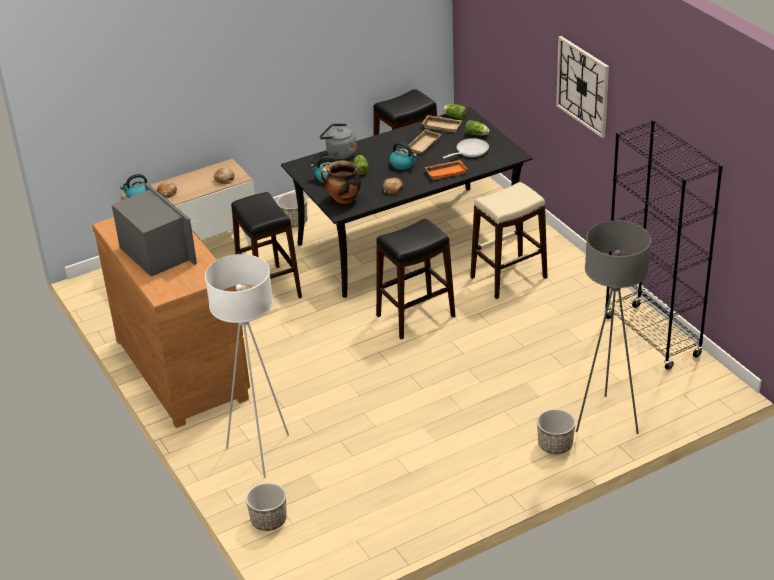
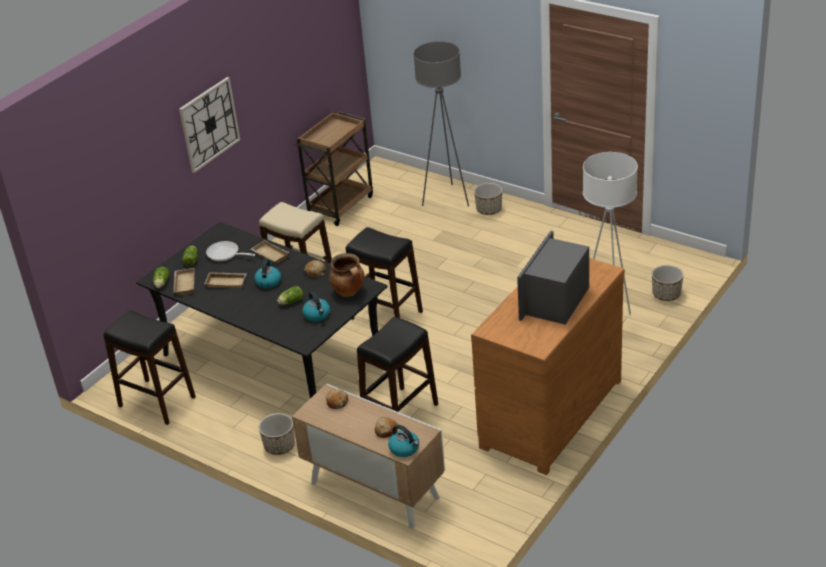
camera: 115 degrees left, 0 degrees up
(339, 154) = (268, 325): grey kettle -> none
(446, 172) = (269, 255): orange tray -> beige tray
(652, 337) = (340, 205): black bookcase -> brown cart

